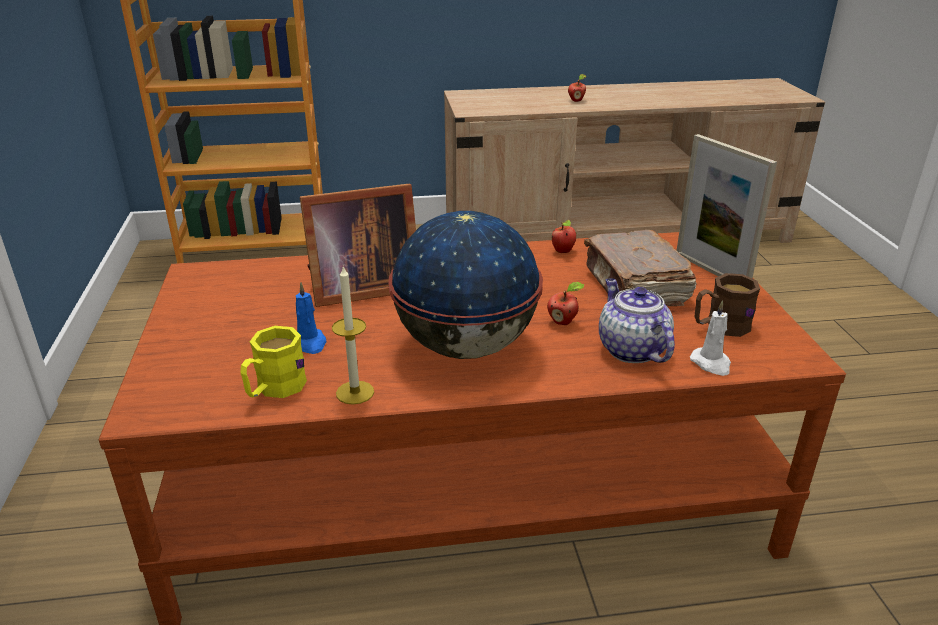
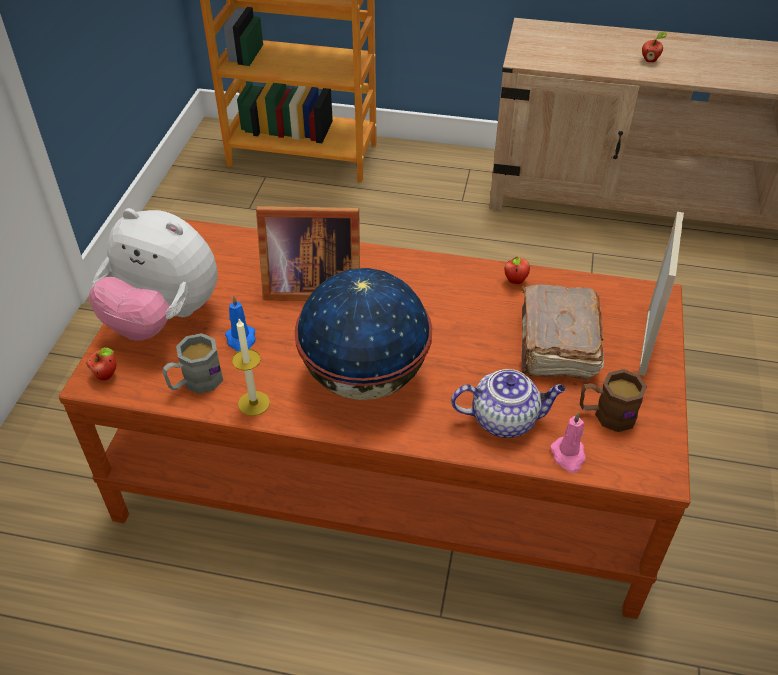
camera: 20 degrees right, 15 degrees up
(206, 342) = (164, 318): none -> plush toy
(274, 389) = (195, 382): yellow mug -> grey mug
(563, 322) = (464, 371): apple -> apple (107, 375)
(630, 349) = (505, 419): teapot -> teapot turned 90 degrees clockwise
(711, 271) = (646, 342): picture frame -> picture frame turned 150 degrees counterclockwise
(711, 364) = (568, 456): white candle -> pink candle

